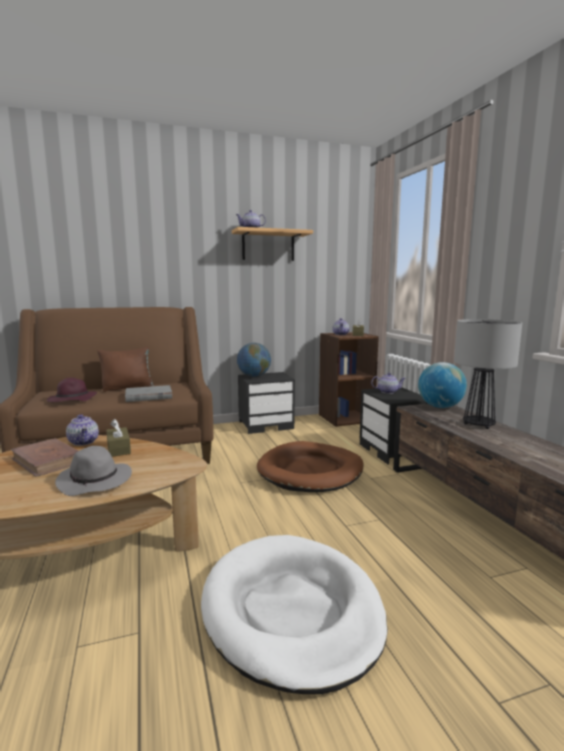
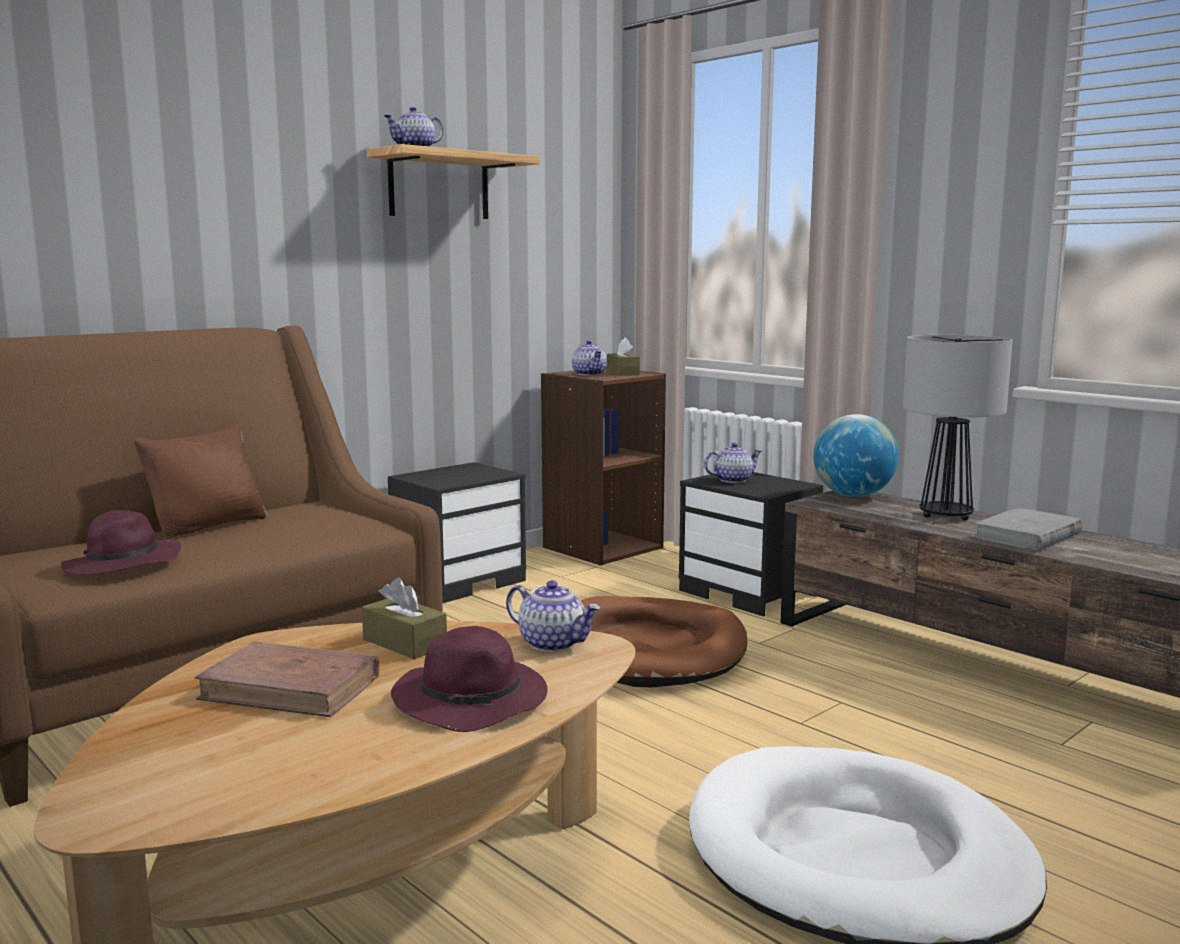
camera: 25 degrees left, 0 degrees up
(84, 442) = (300, 644): teapot -> teapot (553, 643)
(95, 482) = (473, 701): grey hat -> purple hat
(148, 396) = (299, 537): grey book -> grey book (1026, 536)
(254, 376) = (430, 476): globe -> none

